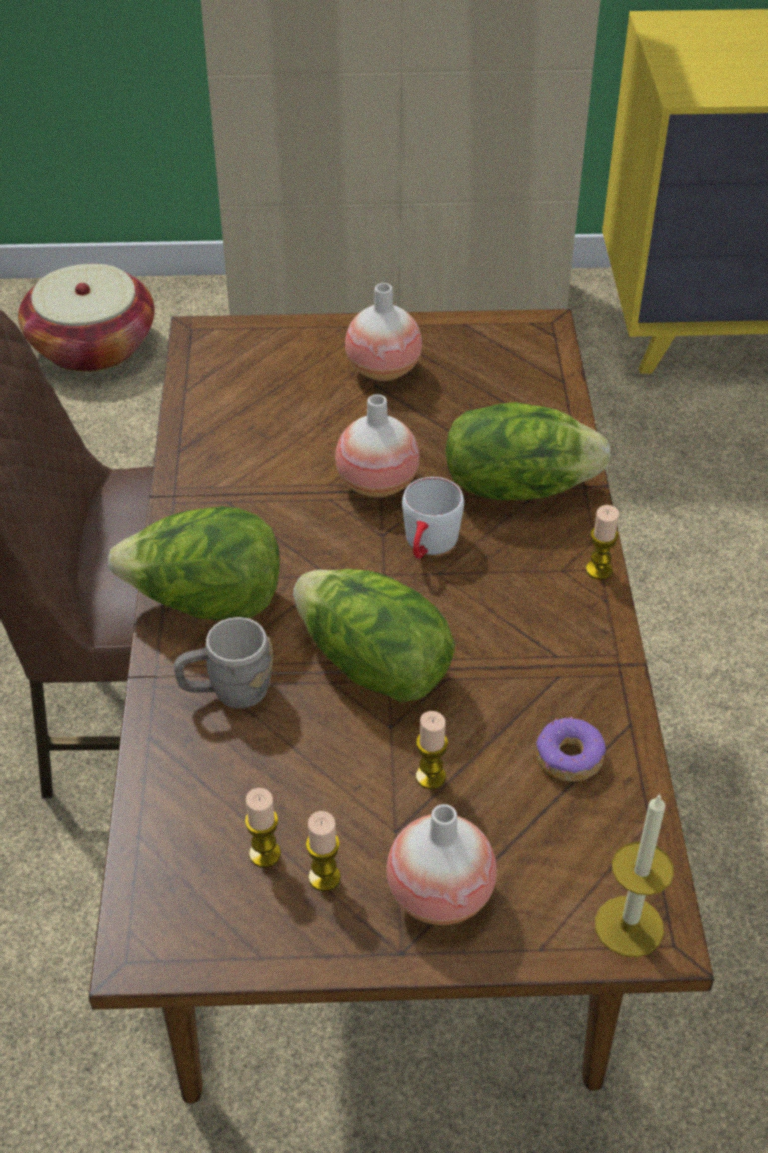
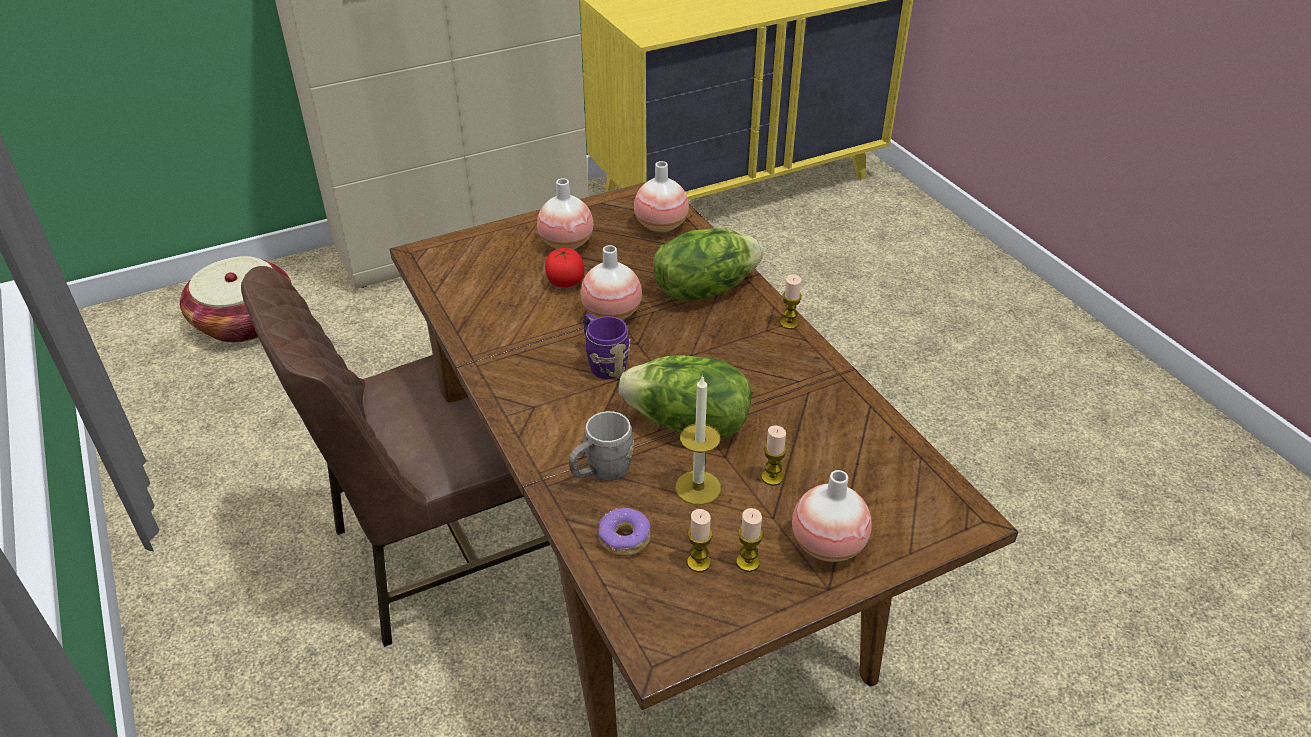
camera: 25 degrees left, 5 degrees down
(206, 603) = (546, 422): lettuce -> none
(323, 548) = (603, 363): none -> purple mug
(348, 422) = (565, 282): none -> tomato
(428, 546) = (672, 341): white mug -> none
(521, 378) = (661, 225): none -> vase
(568, 758) = (848, 437): donut -> donut (624, 539)
(629, 926) = (951, 520): candle -> candle (698, 487)

